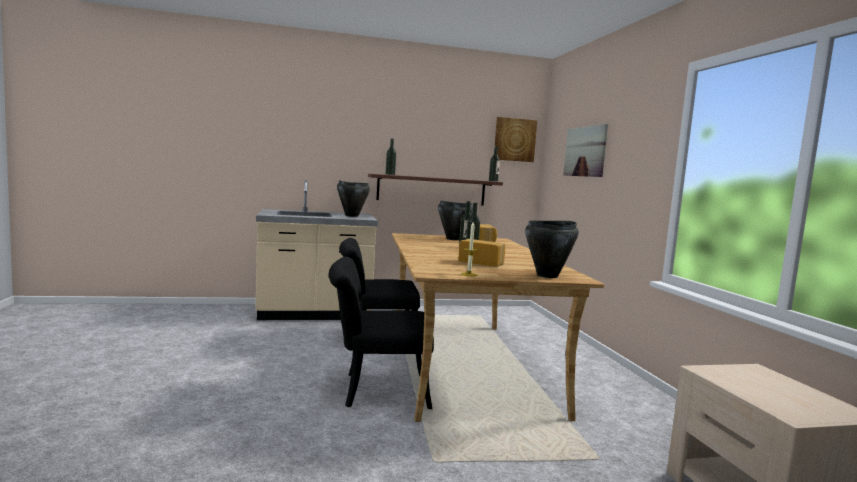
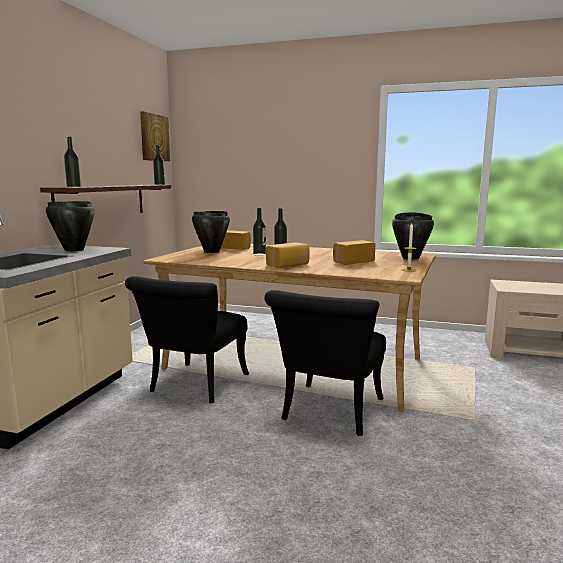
camera: 60 degrees left, 5 degrees up
(428, 252) = (288, 265): none -> bread
(585, 151) = (251, 151): picture -> none

